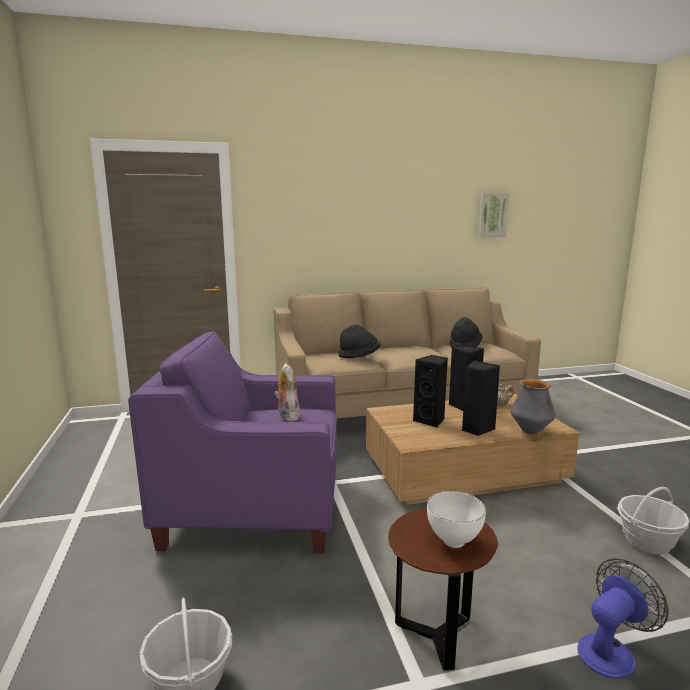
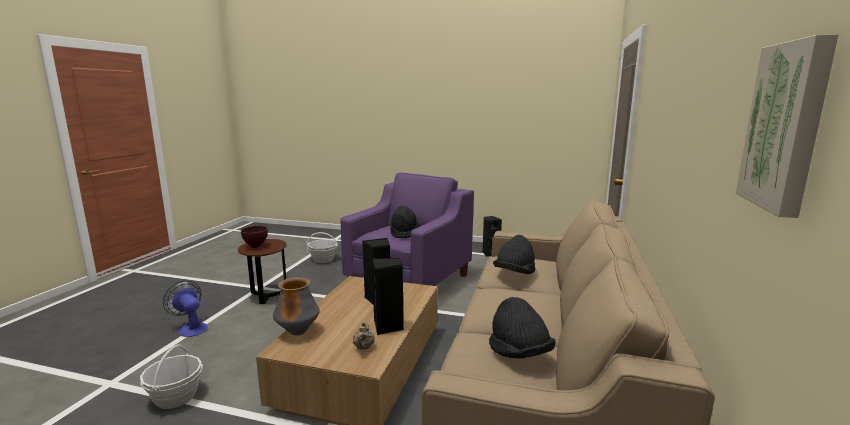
camera: 120 degrees right, 0 degrees up
(287, 416) = (404, 233): plush toy -> black hat
(454, 541) = (256, 246): white bowl -> brown bowl
(476, 429) = (339, 311): black speaker -> black speaker (490, 253)
(611, 650) = (190, 328): fan -> fan turned 135 degrees clockwise

